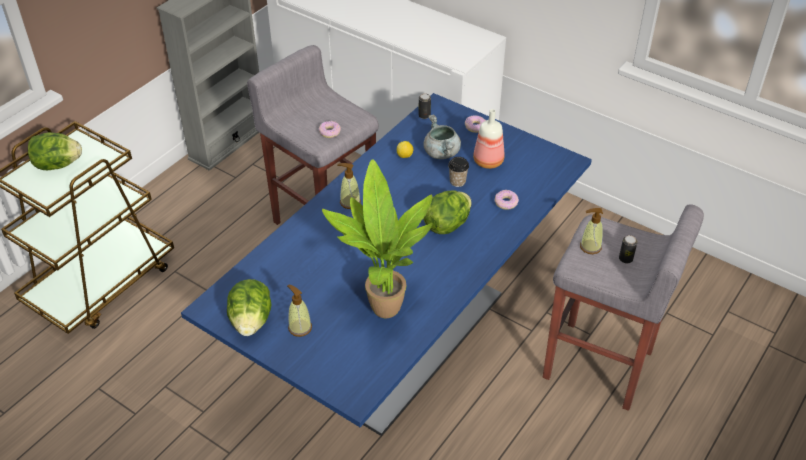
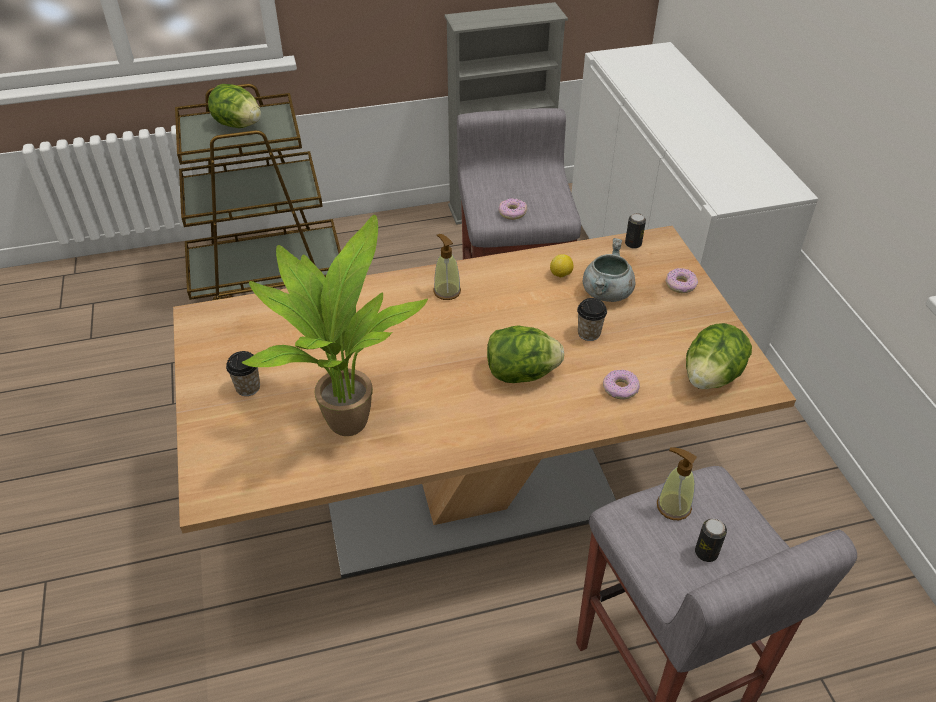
camera: 40 degrees right, 0 degrees up
(251, 321) = (216, 352): lettuce -> lettuce (711, 377)
(300, 327) = (248, 388): soap dispenser -> cup
(402, 338) = (467, 492): blue dining table -> beige dining table
(489, 162) = (653, 331): bottle -> none

